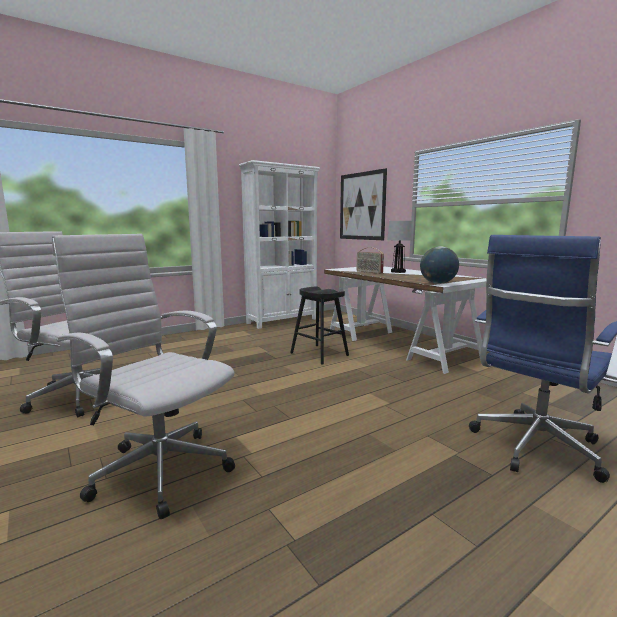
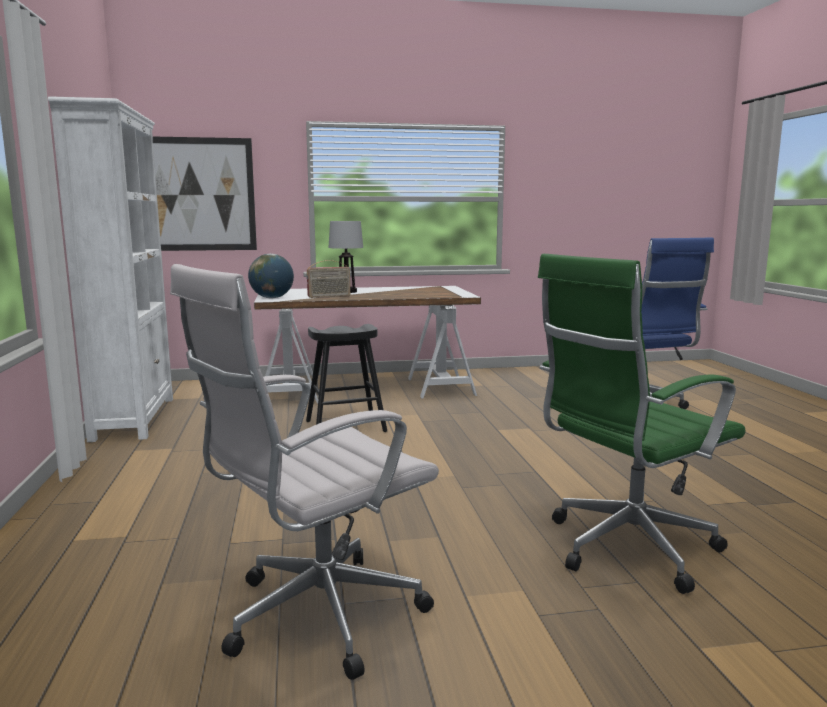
camera: 65 degrees left, 0 degrees up
(158, 469) = (625, 549): white office chair -> green office chair
(438, 283) = (458, 295): globe -> globe (272, 298)

